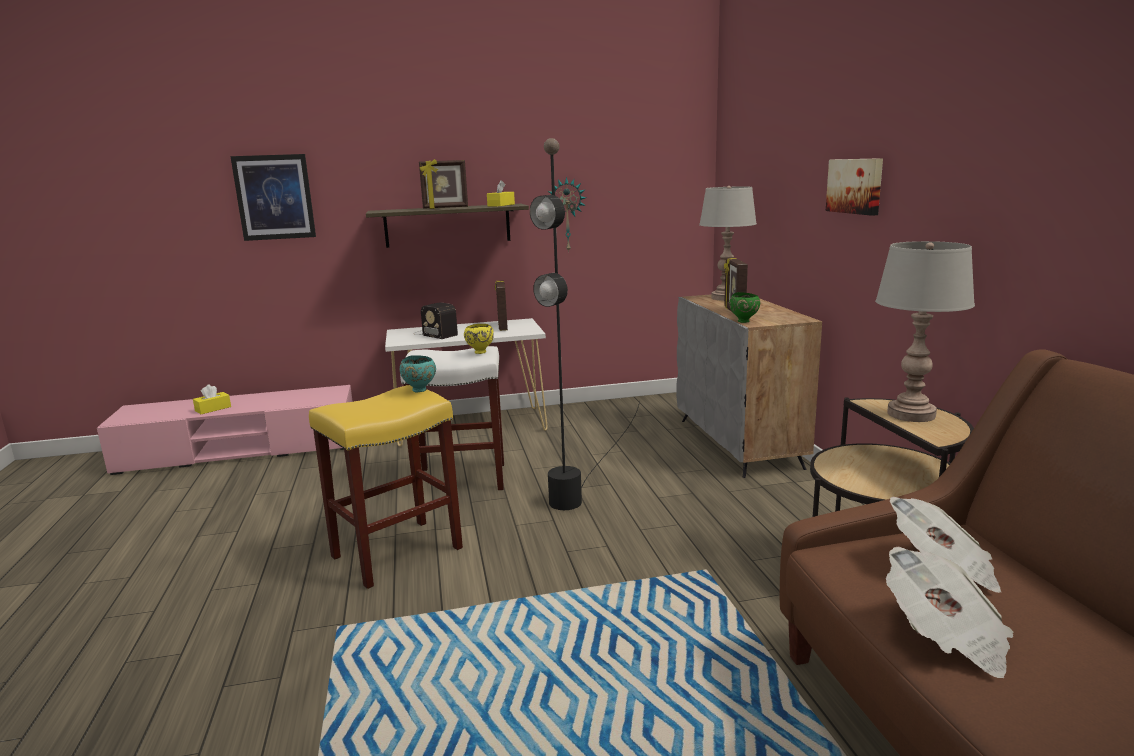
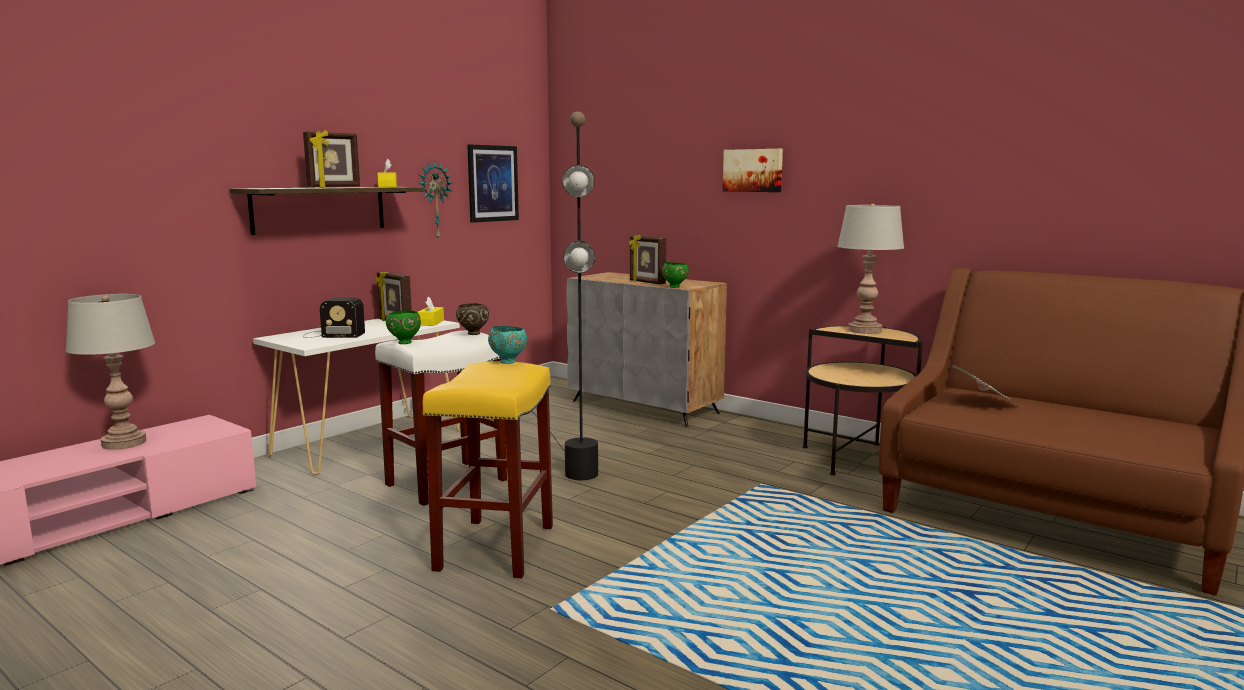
camera: 40 degrees left, 5 degrees down
(213, 409) = (46, 469): yellow tissue box -> yellow tissue box (431, 323)
(274, 197) = (106, 166): picture -> picture (492, 183)
(413, 354) = (404, 342): none -> green bowl
(480, 352) = (472, 333): yellow bowl -> brown bowl
(725, 298) = (610, 276): grey table lamp -> grey table lamp (124, 443)
(946, 637) = (1043, 426): newspaper -> none

